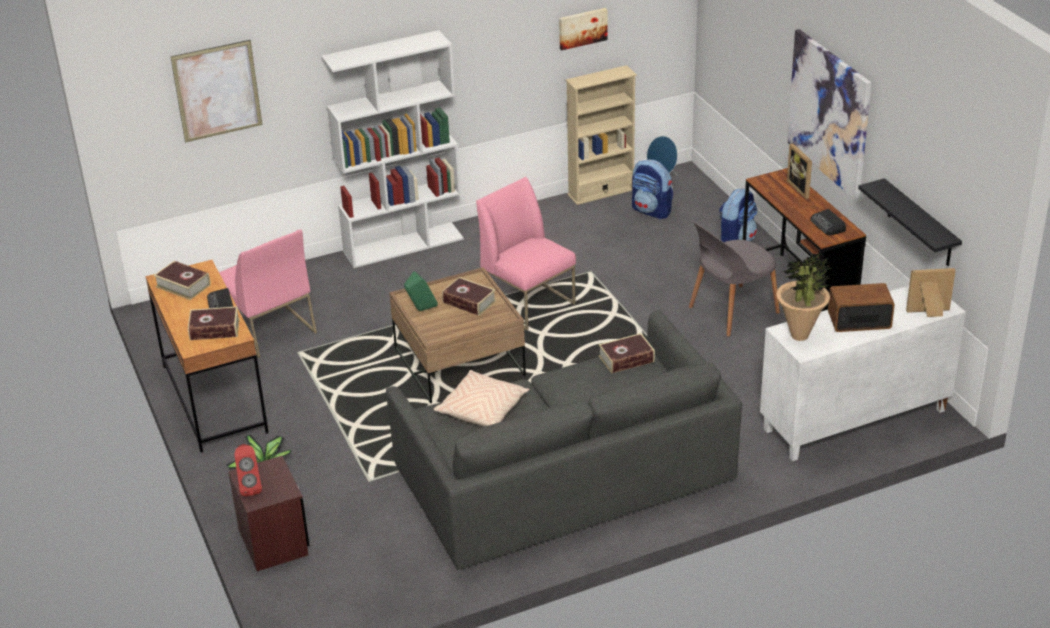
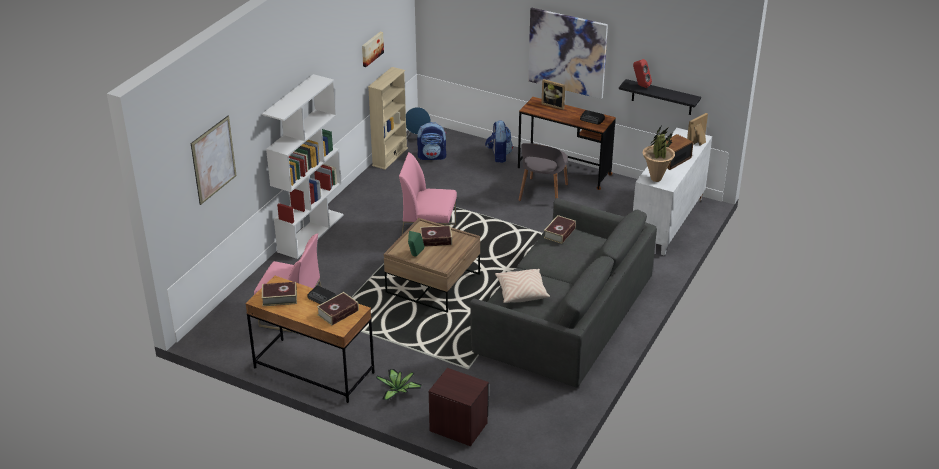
camera: 40 degrees left, 0 degrees up
(250, 487) = (454, 392): red speaker -> red speaker (640, 85)

